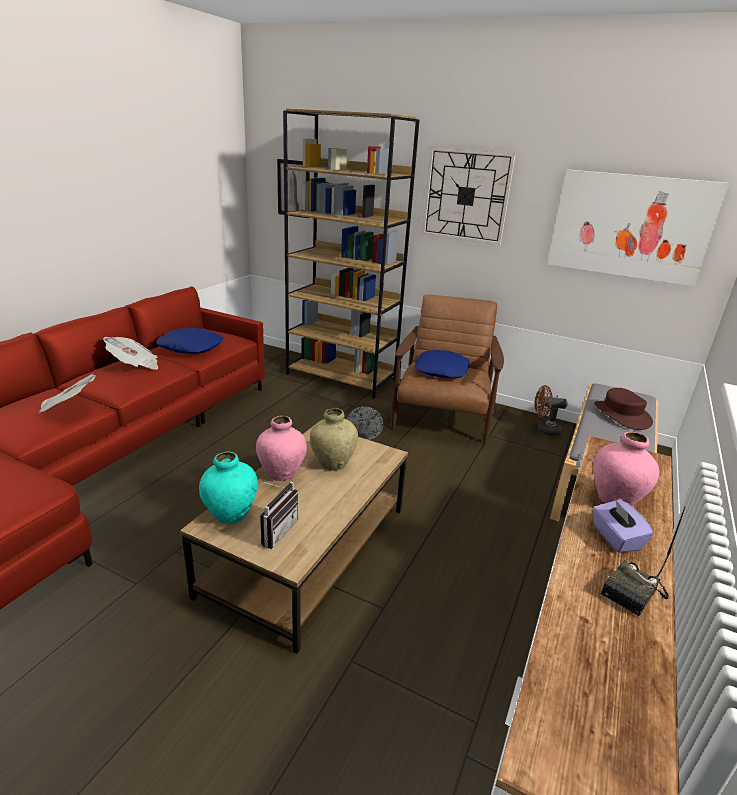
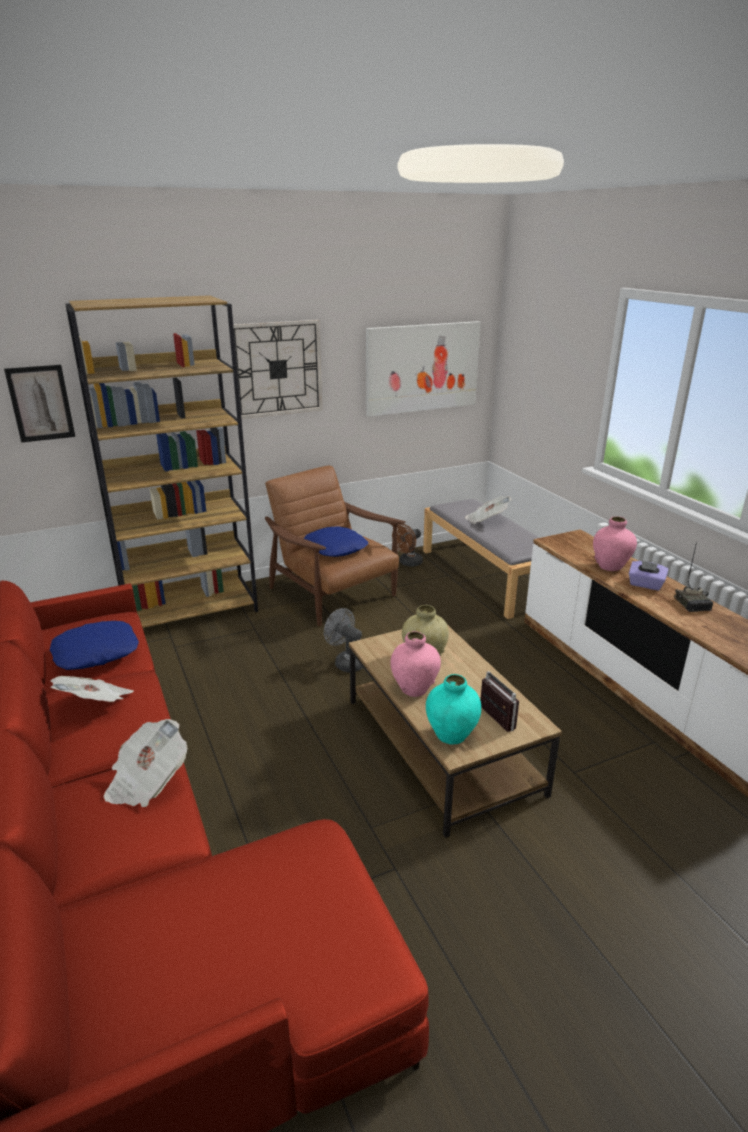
camera: 50 degrees left, 0 degrees up
(621, 415) = (486, 520): brown hat -> newspaper

